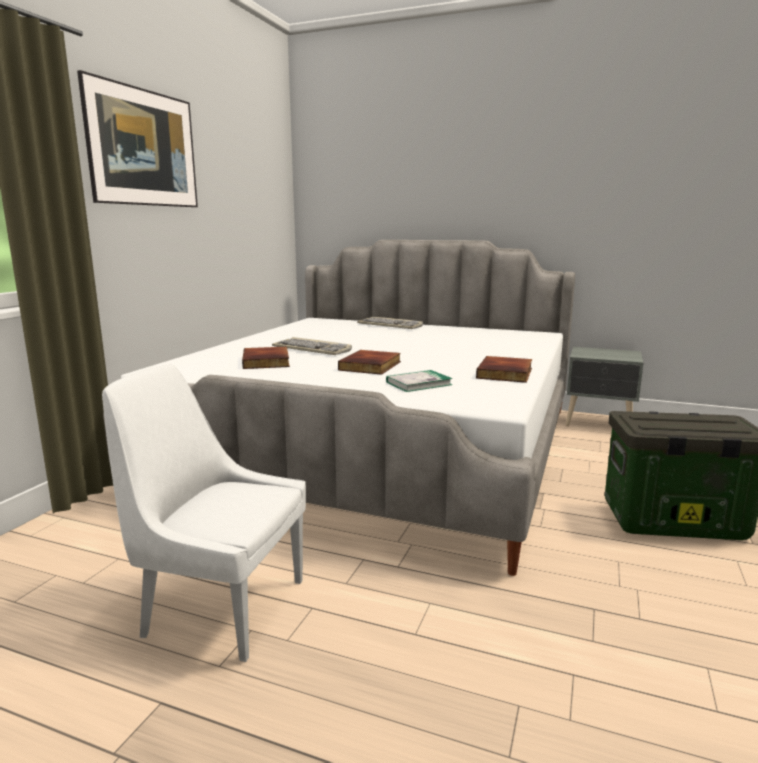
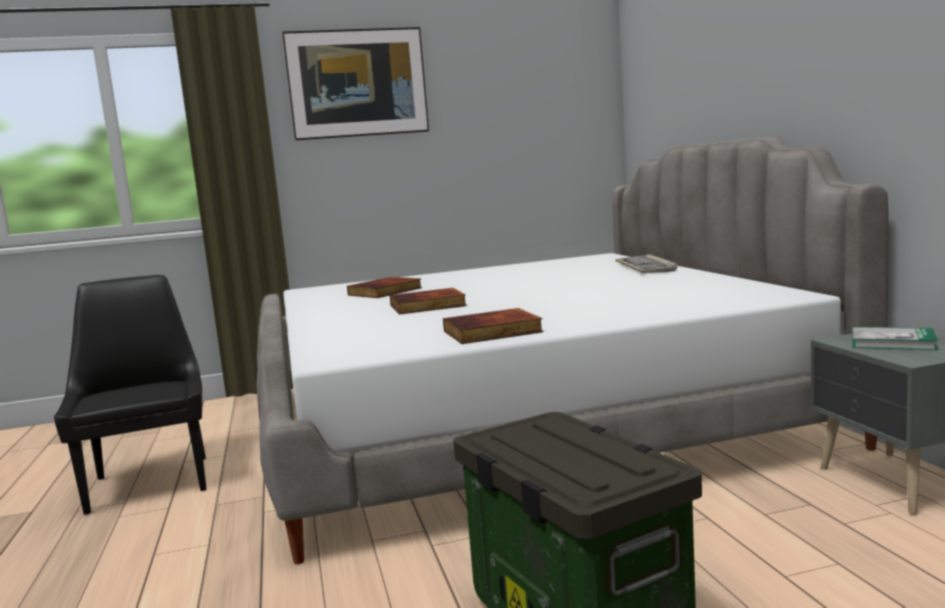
camera: 55 degrees right, 5 degrees down
(220, 606) = (150, 482): white chair -> black chair
(313, 349) = (459, 285): keyboard -> none
(419, 383) = (383, 327): book -> book (892, 342)

